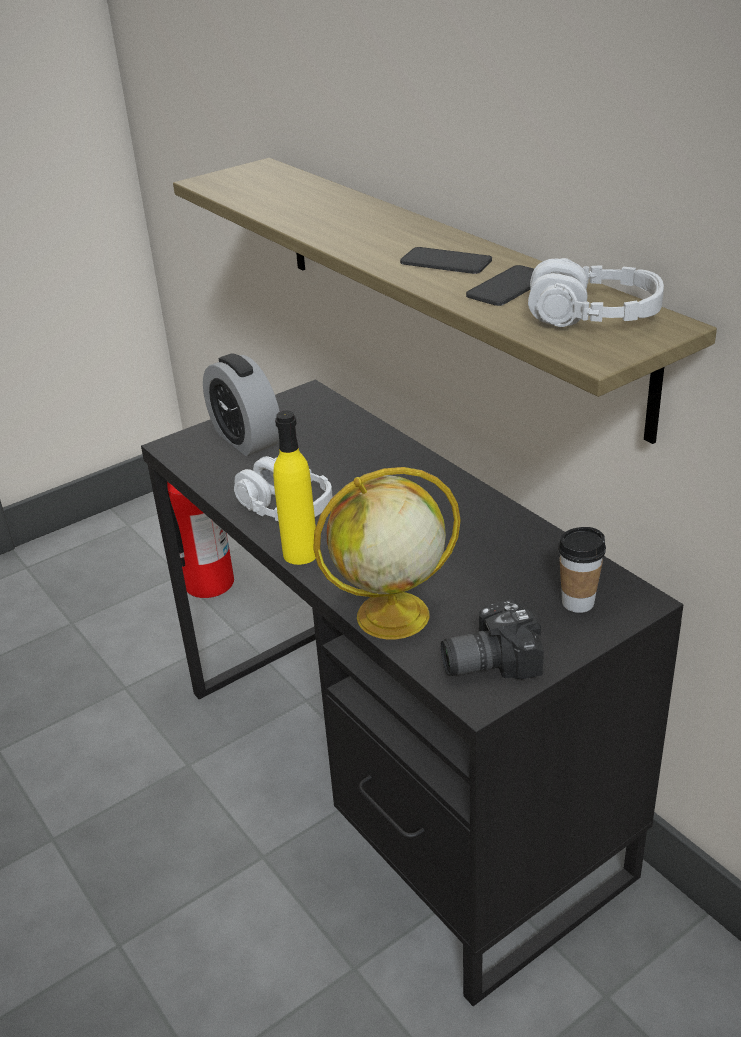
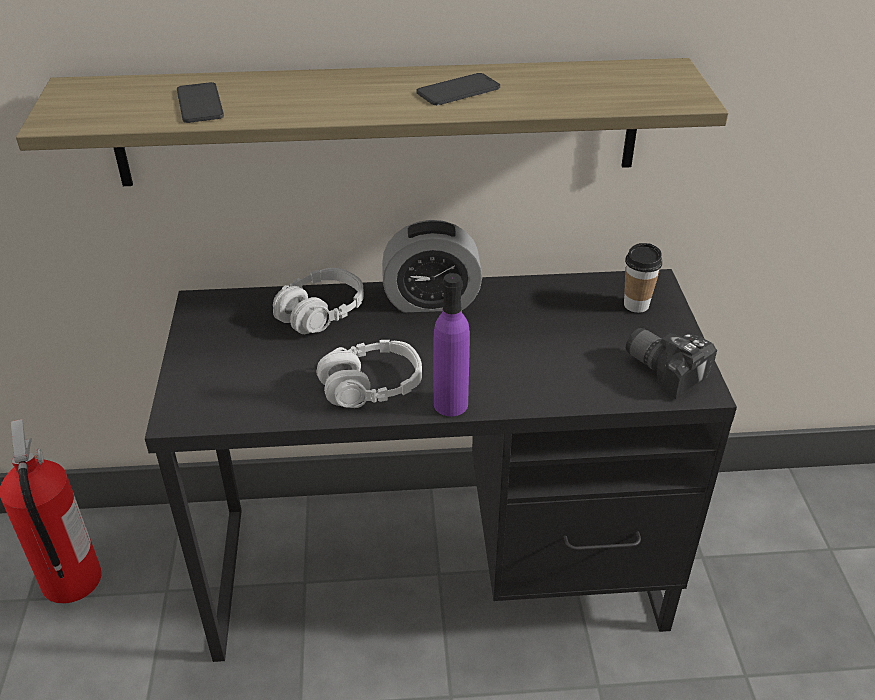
camera: 60 degrees left, 5 degrees up
(245, 439) = (228, 367): alarm clock -> alarm clock (431, 301)
(300, 553) = (450, 404): yellow bottle -> purple bottle
(390, 616) = (579, 391): globe -> none
(487, 660) = (666, 369): camera -> camera turned 120 degrees clockwise
(508, 287) = (540, 87): phone -> phone (200, 103)
(593, 316) = (629, 80): grey headphones -> grey headphones (320, 312)

